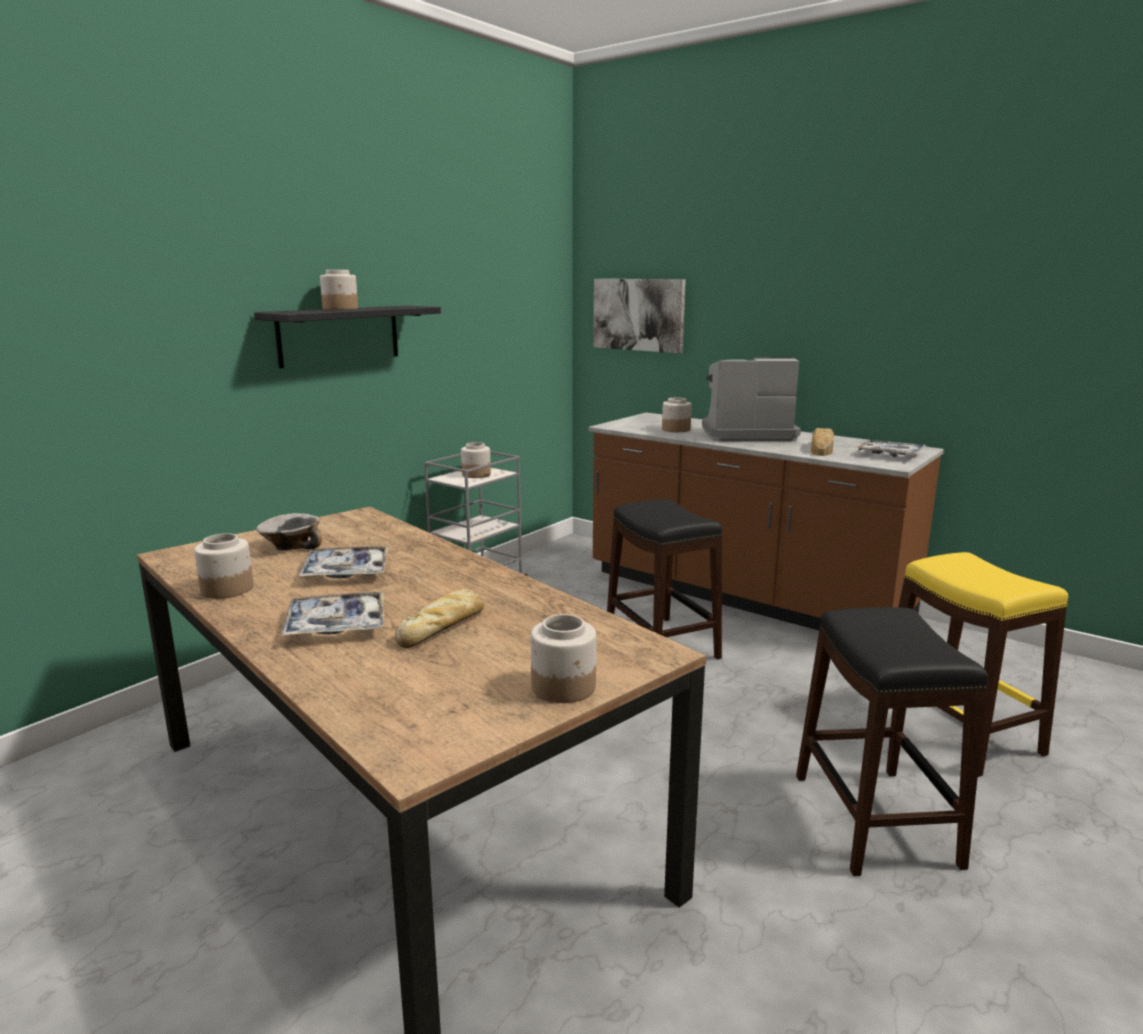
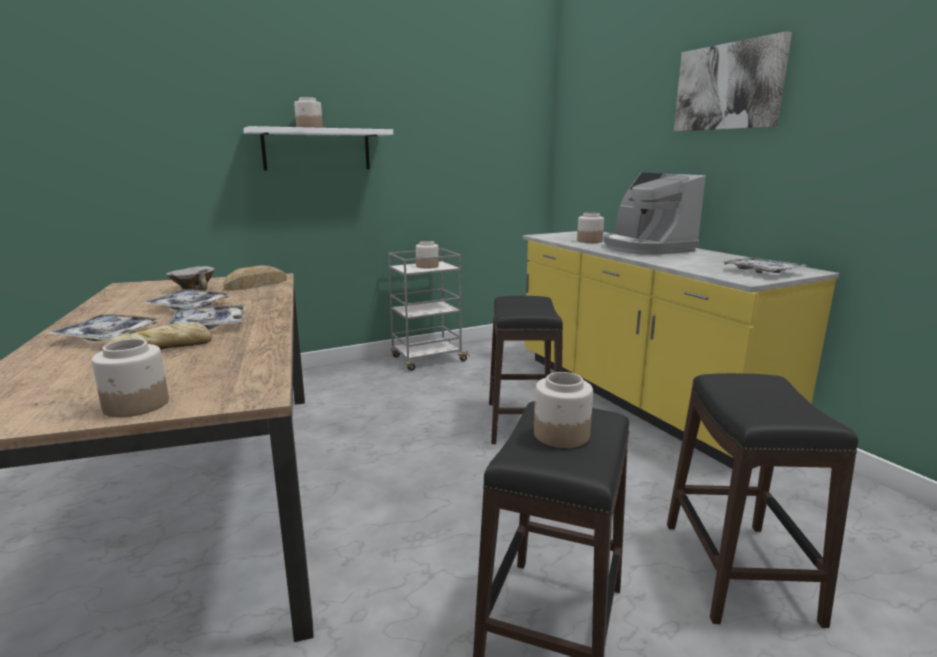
camera: 25 degrees right, 0 degrees up
(226, 589) = (105, 307): jar -> jar (561, 435)
(339, 335) = (317, 149): black shelf -> white shelf
(430, 590) = (209, 325): none -> tray
(638, 314) = (592, 144): picture -> picture (728, 87)
(743, 597) = (636, 399): brown counter -> yellow counter
(746, 434) = (645, 248): coffee machine -> coffee machine turned 135 degrees counterclockwise
(821, 448) = (697, 262): bread -> bread (256, 285)
(959, 731) = (738, 570): yellow stool -> black stool

